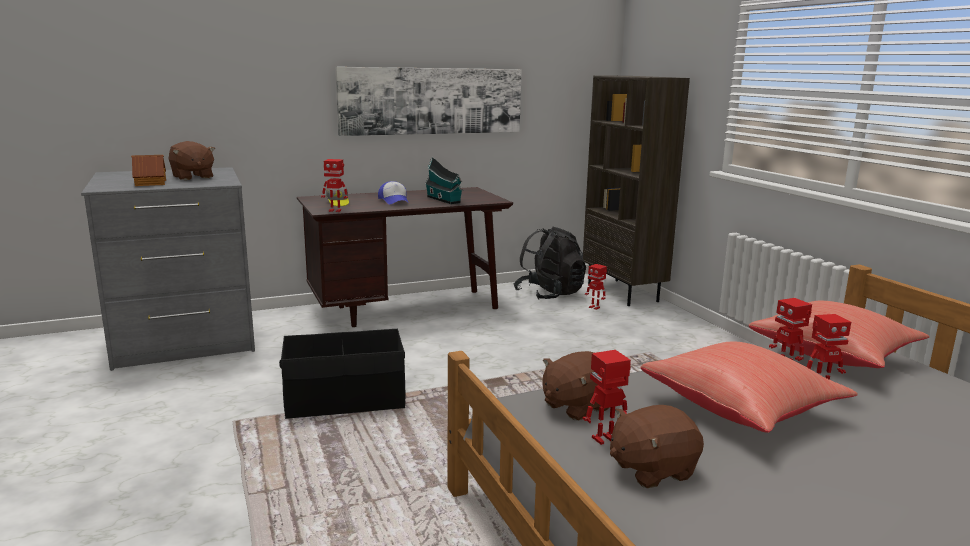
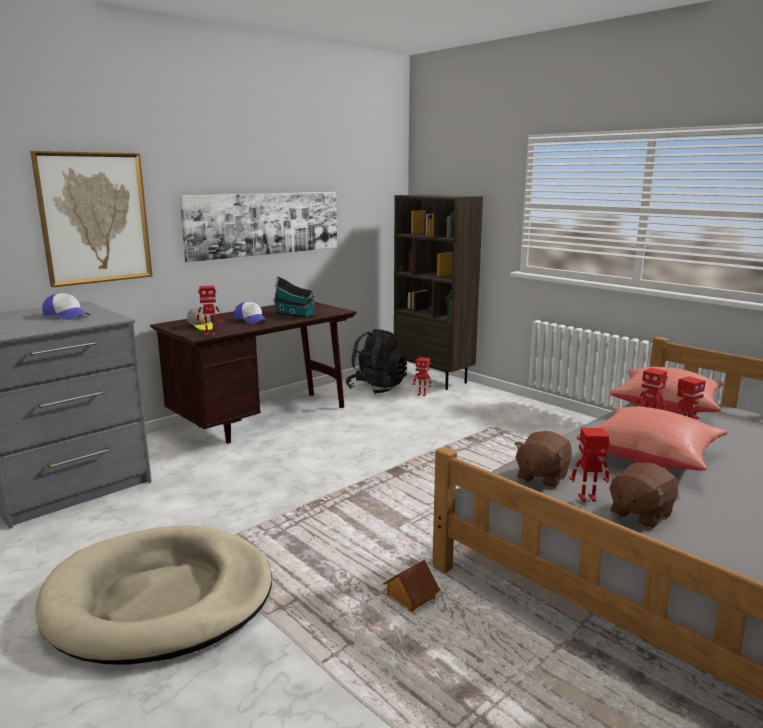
camera: 20 degrees left, 0 degrees up
(150, 183) = (33, 326): toy house -> toy house (410, 597)
(172, 457) = (160, 599): none -> beige dog bed
(192, 177) = (67, 315): brown plush toy -> cap
(245, 86) = (94, 218): none -> picture
(345, 400) = (280, 511): black storage box -> none
(604, 440) = (587, 498): toy robot -> toy robot turned 45 degrees clockwise

